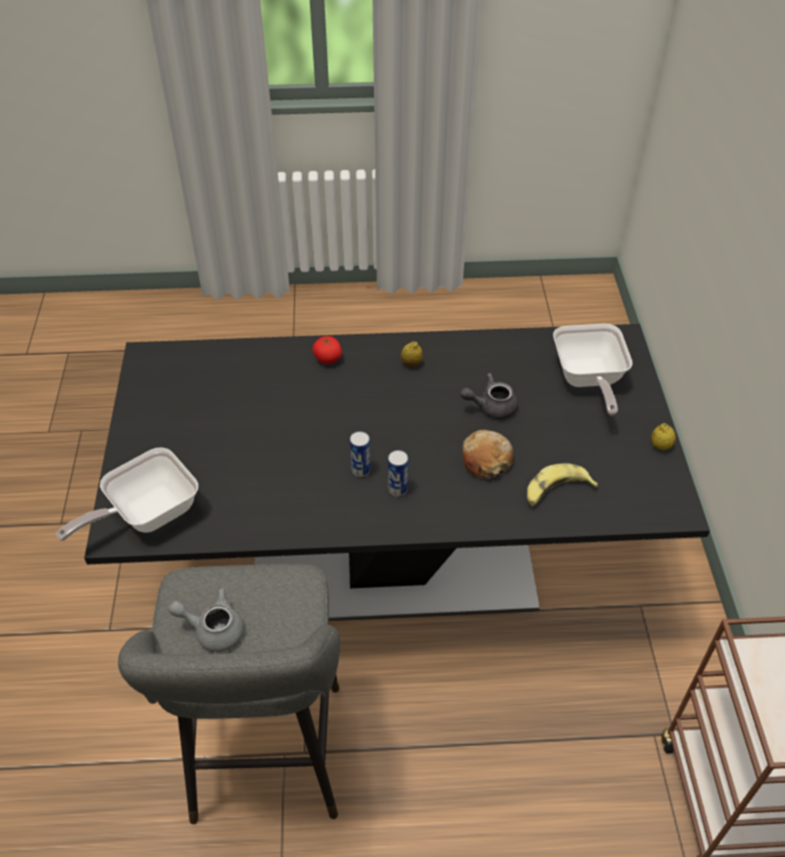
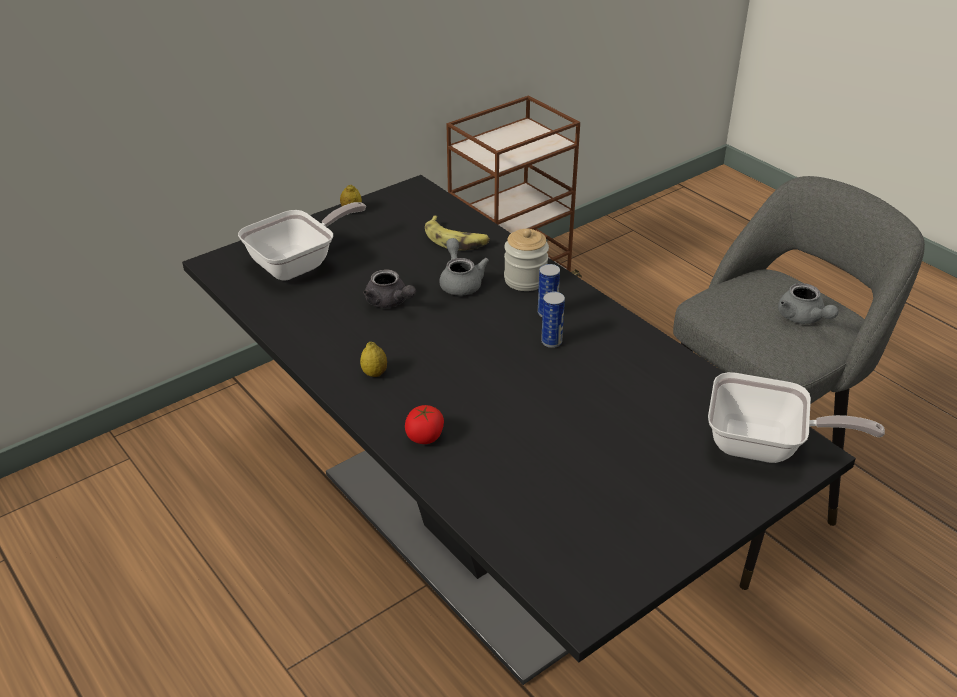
camera: 125 degrees left, 10 degrees down
(455, 503) = (525, 280): none -> jar
(486, 460) = (460, 282): bread -> grey teapot

